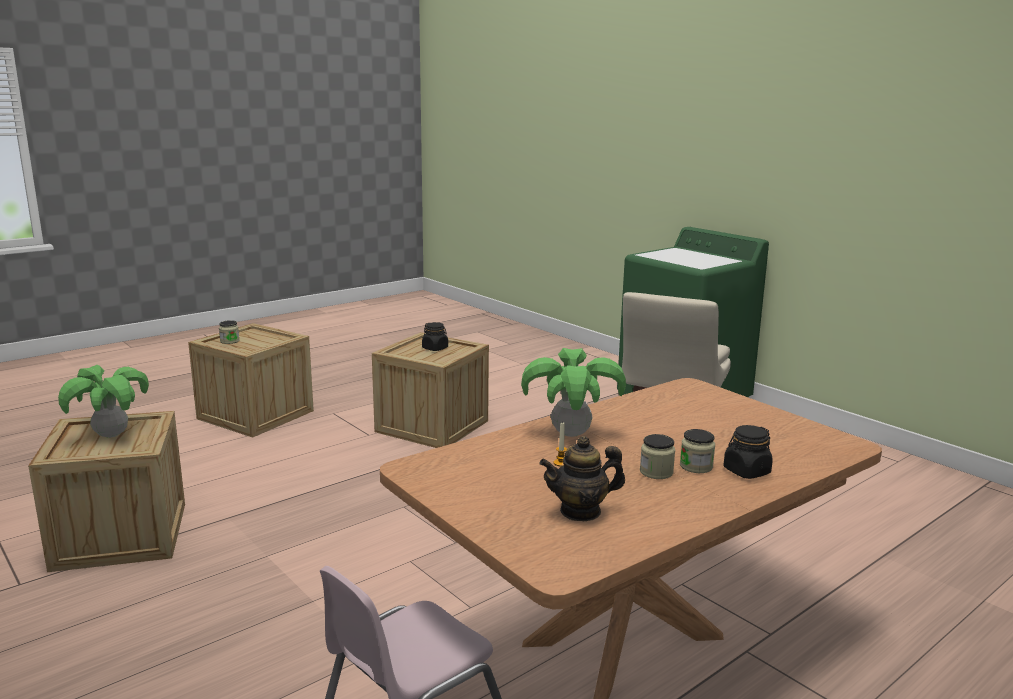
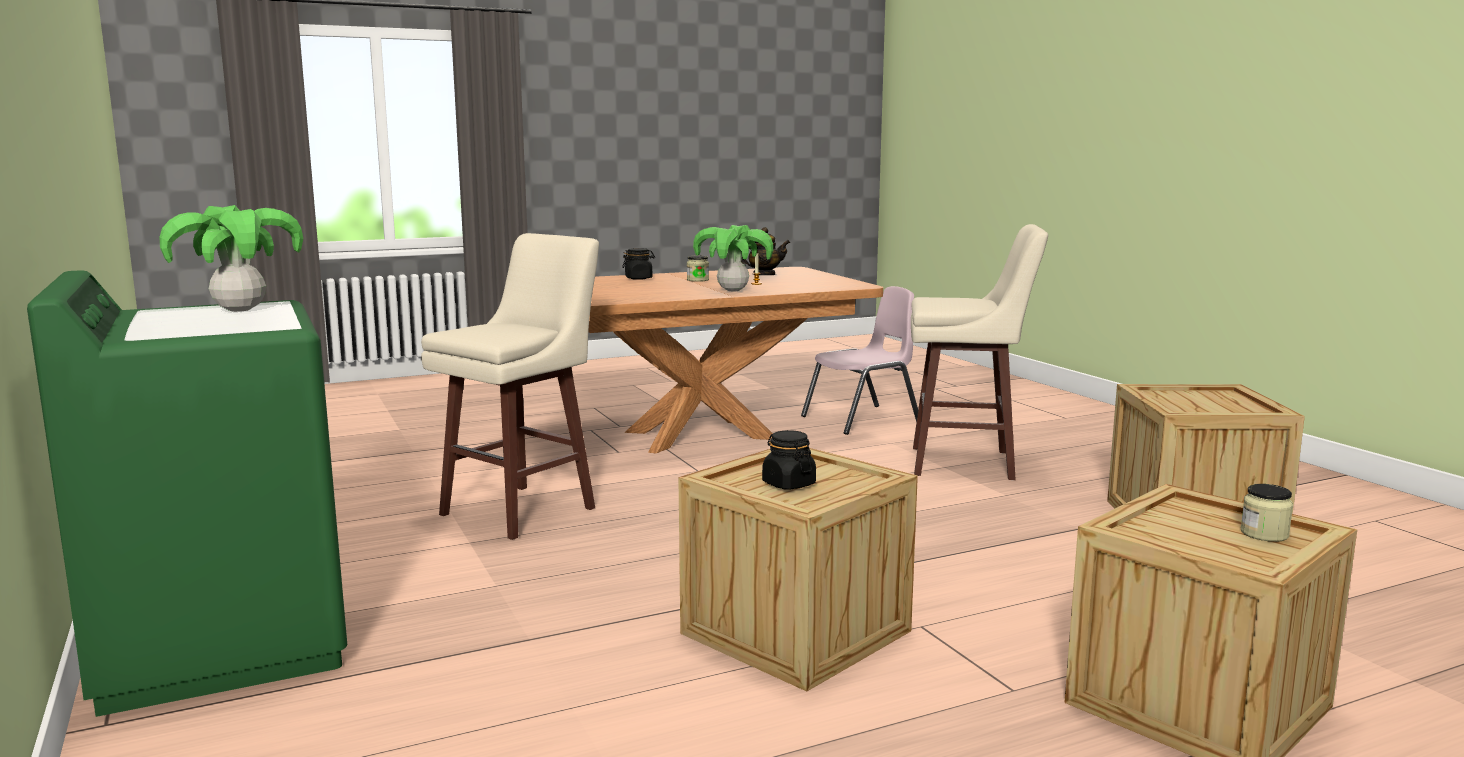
camera: 165 degrees left, 5 degrees down
(112, 435) = (1205, 404): potted plant -> potted plant (239, 310)
(285, 610) = (966, 464): none -> beige stool
(696, 466) = (667, 280): jar -> none

